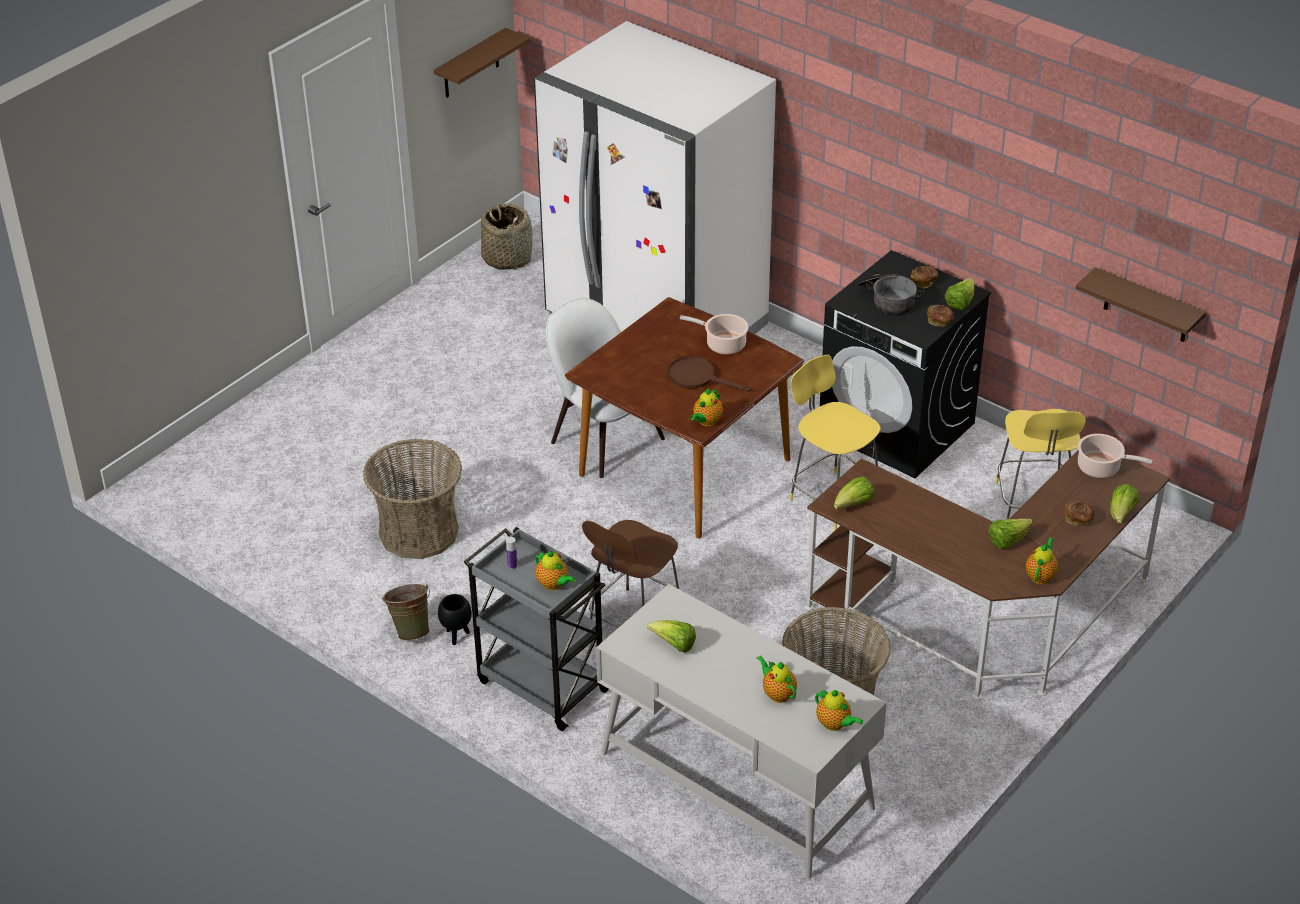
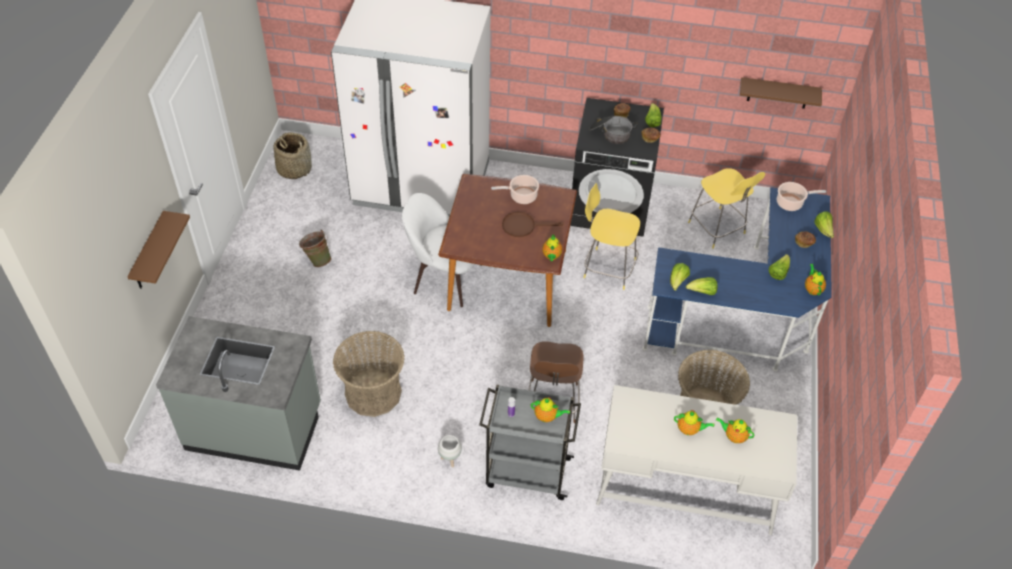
camera: 30 degrees left, 10 degrees up
(256, 517) = (255, 427): none -> grey counter
(411, 629) = (417, 468): green bucket -> green bucket (317, 260)
(456, 636) = (450, 460): black planter -> white planter
(471, 64) = (245, 47): brown shelf -> brown shelf (149, 253)
(674, 645) = (649, 428): lettuce -> lettuce (702, 292)
(835, 724) = (781, 444): teapot -> teapot (689, 430)
(986, 621) = (746, 316): brown desk -> blue desk

